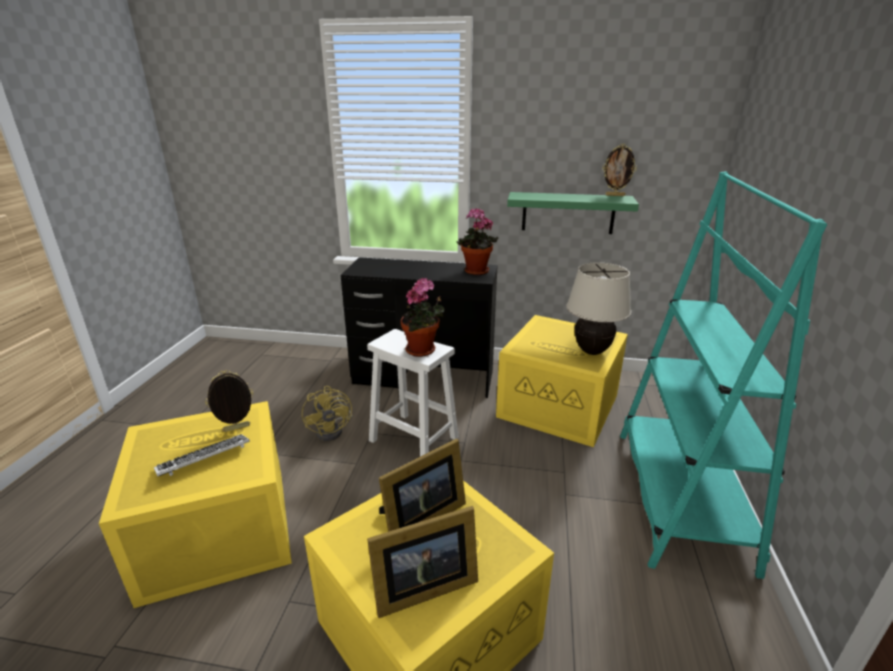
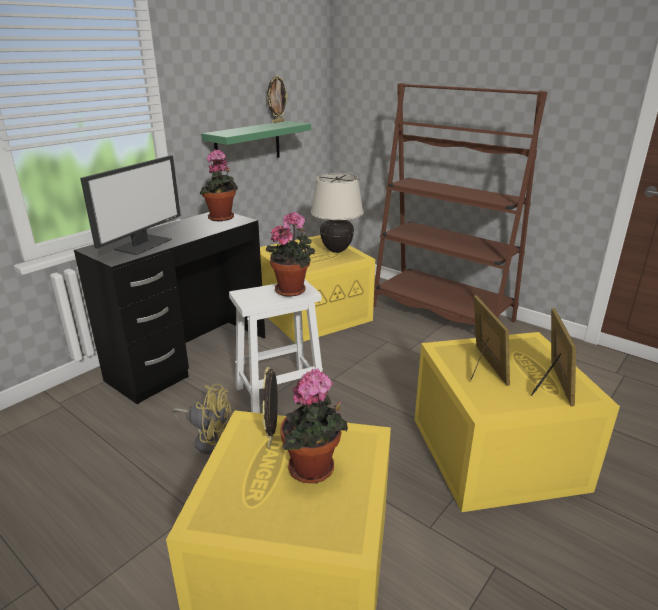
camera: 60 degrees left, 0 degrees up
(204, 460) = (314, 471): keyboard -> potted plant
(388, 269) = (143, 244): none -> monitor
(679, 496) = (442, 314): turquoise bookcase -> brown bookcase

